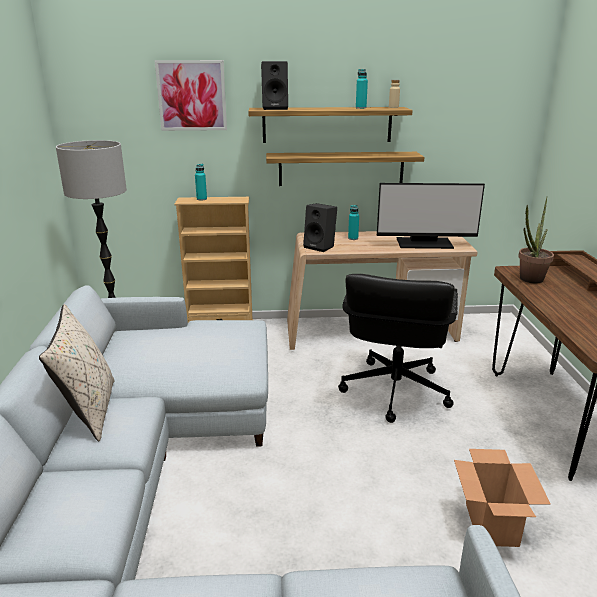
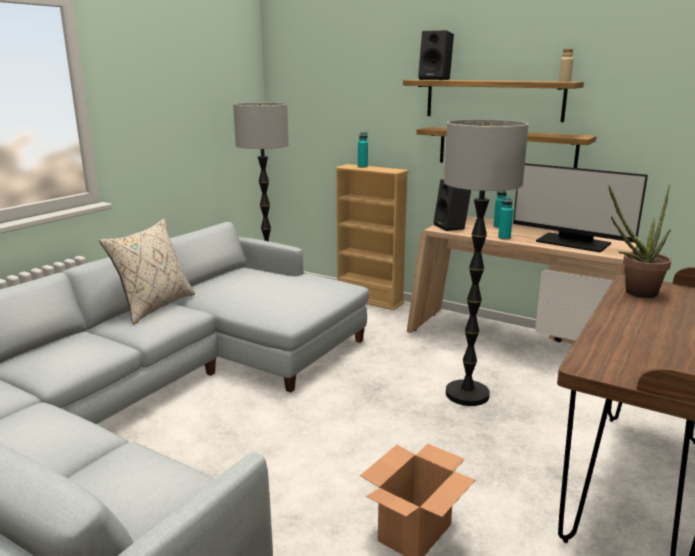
camera: 35 degrees right, 5 degrees down
(192, 95) = (368, 67): picture -> none
(361, 108) = (524, 80): turquoise bottle -> turquoise bottle (504, 238)
(394, 391) = (466, 394): black office chair -> floor lamp

